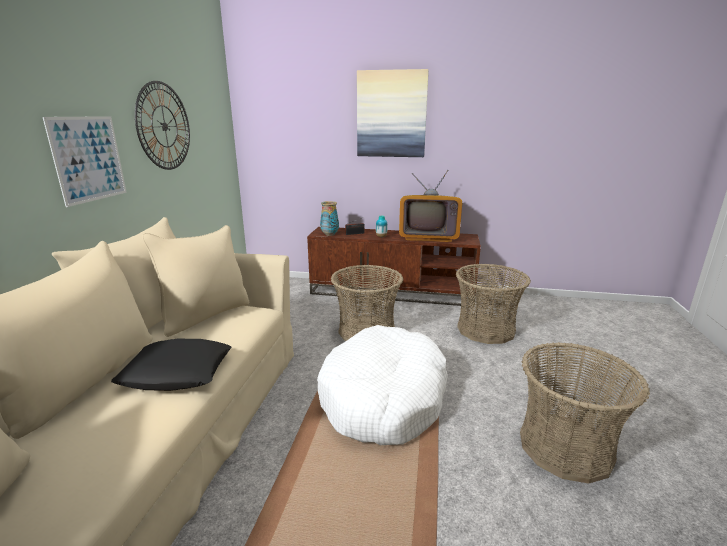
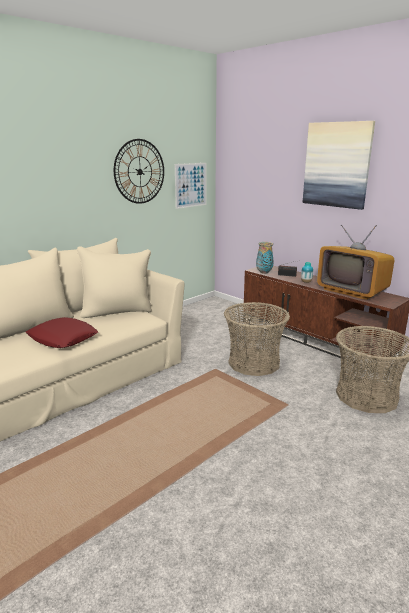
camera: 35 degrees right, 0 degrees up
(89, 159) = (72, 194): picture -> picture (191, 185)
(177, 372) = (62, 338): black pillow -> red pillow
(383, 398) = (209, 412): white dog bed -> none
(565, 447) = (311, 508): basket -> none

